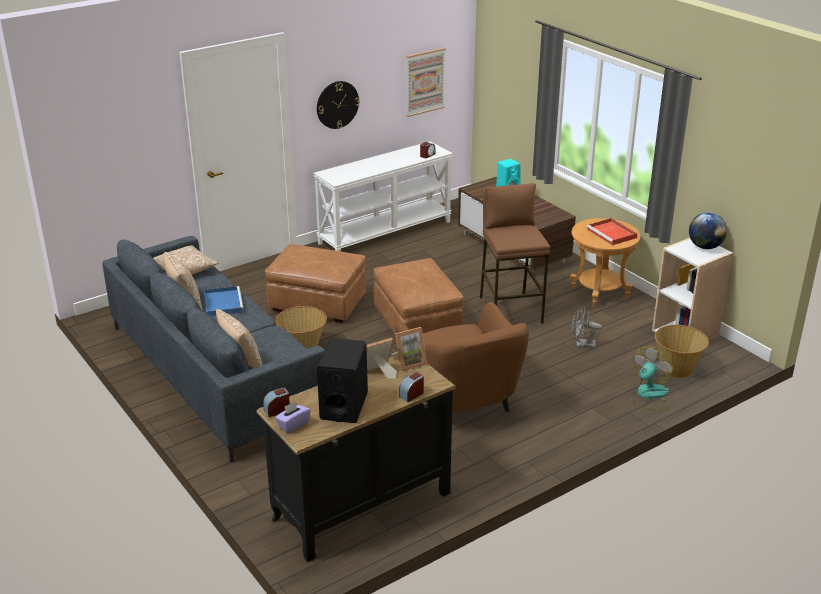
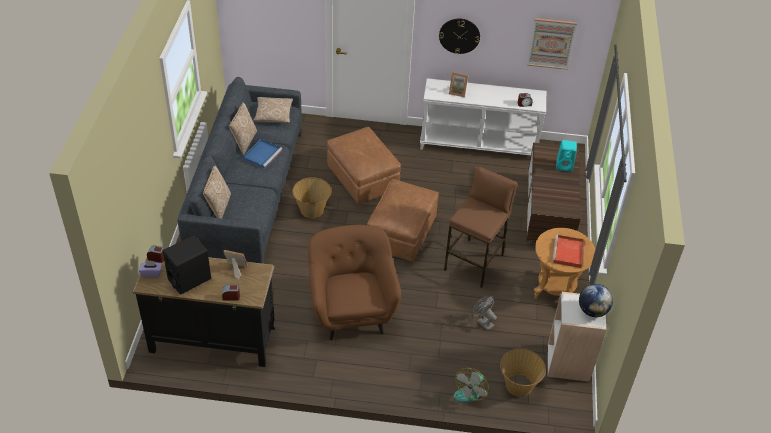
camera: 40 degrees right, 15 degrees up
(409, 363) = (259, 274): picture frame -> picture frame (458, 92)
(461, 401) = (351, 310): brown armchair -> brown armchair turned 150 degrees clockwise
(649, 395) = (470, 390): fan -> fan turned 135 degrees clockwise

